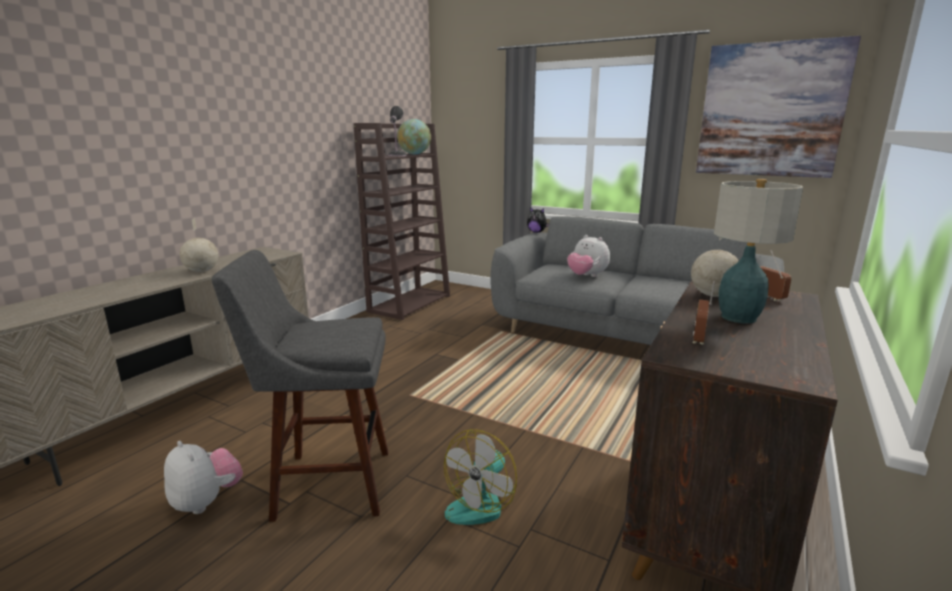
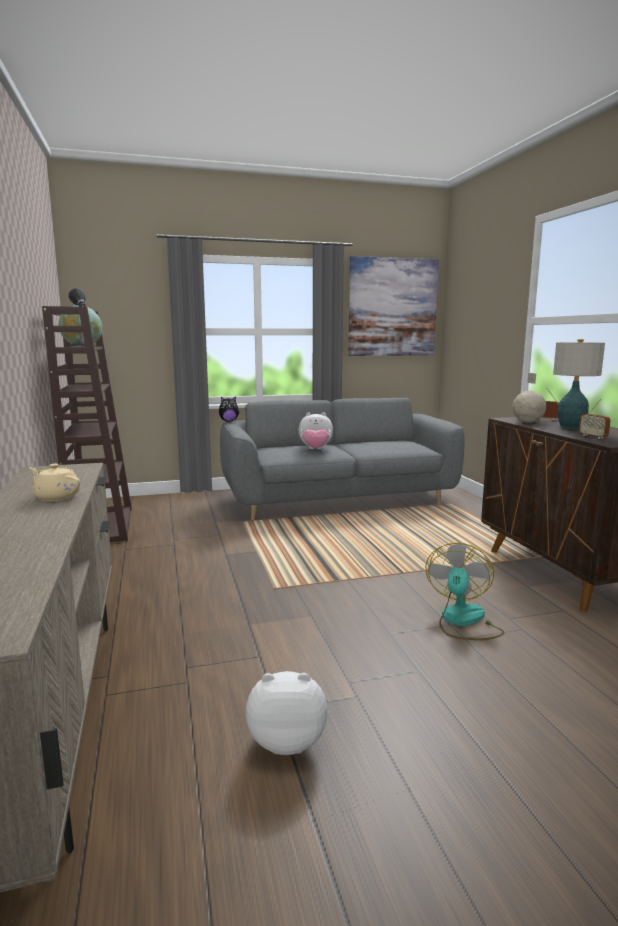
camera: 45 degrees left, 5 degrees down
(201, 271) = (56, 497): globe -> beige teapot
(326, 484) = (351, 669): grey stool -> none
(482, 503) = (463, 621): fan -> fan turned 150 degrees counterclockwise

